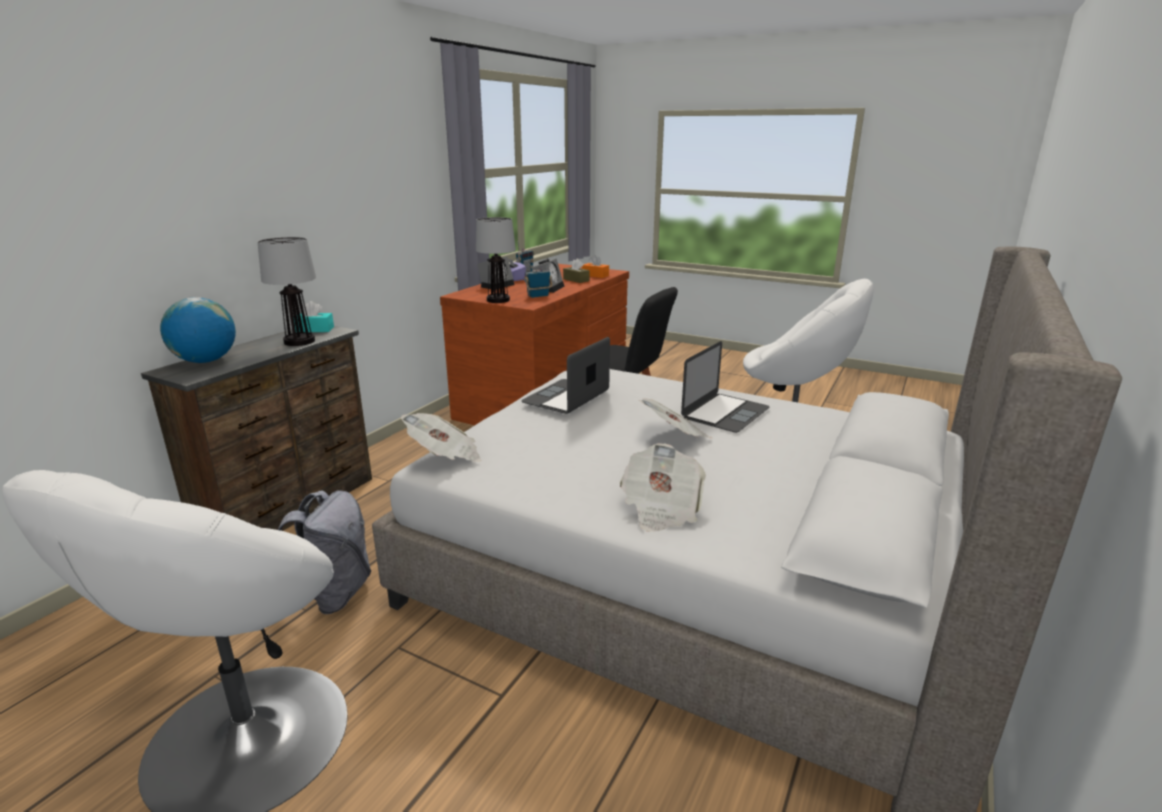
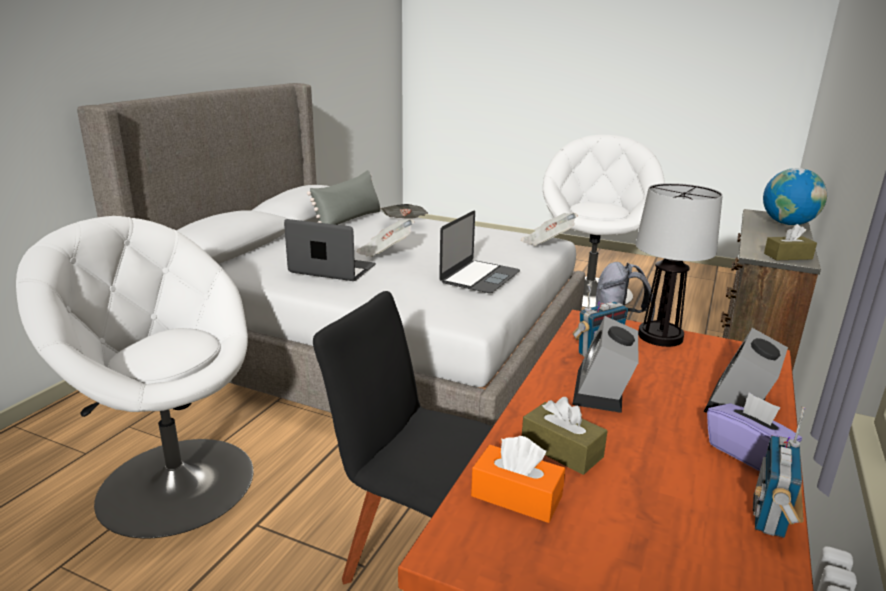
camera: 175 degrees right, 0 degrees up
(300, 341) = (762, 242): table lamp -> none
(314, 329) = (788, 256): turquoise tissue box -> brown tissue box
(725, 413) = (332, 269): laptop -> laptop turned 75 degrees clockwise
(771, 525) = (348, 220): none -> grey pillow

